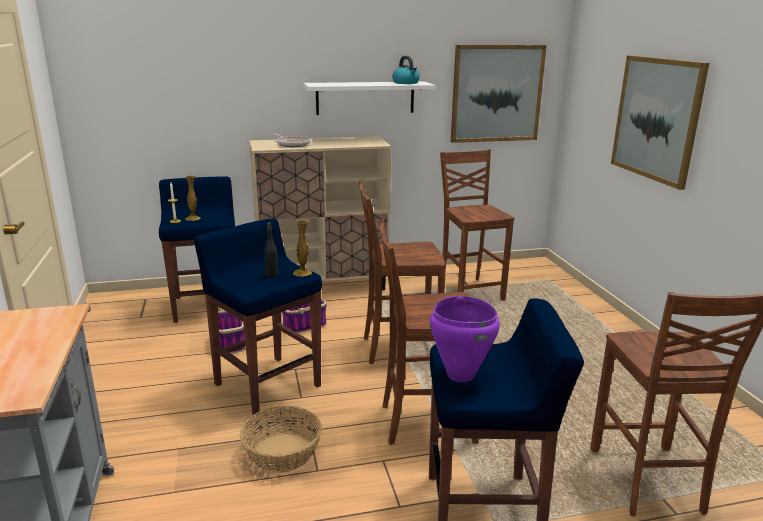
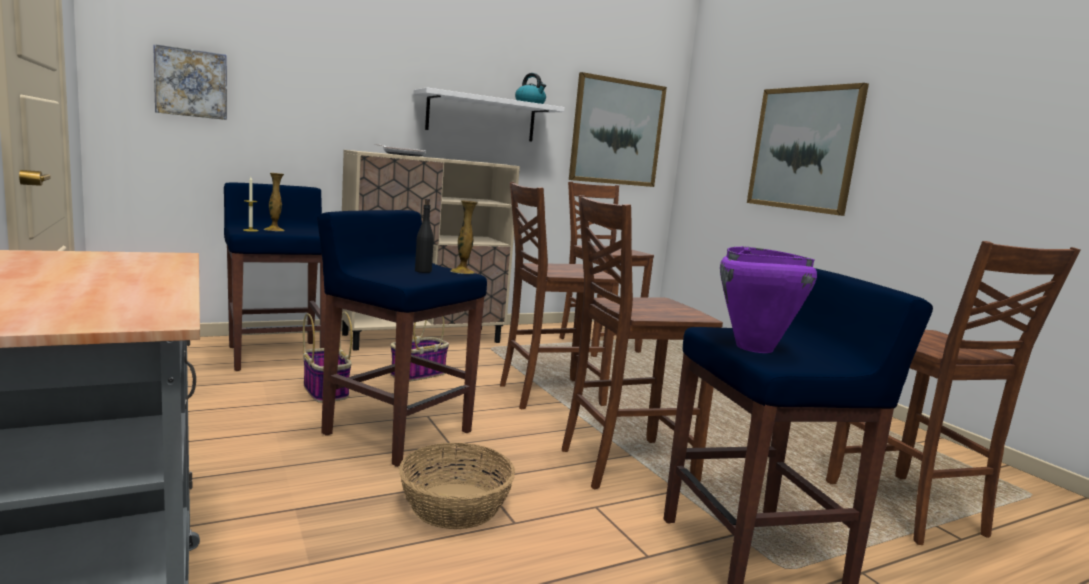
camera: 15 degrees left, 10 degrees down
(131, 103) = (191, 83): none -> picture

